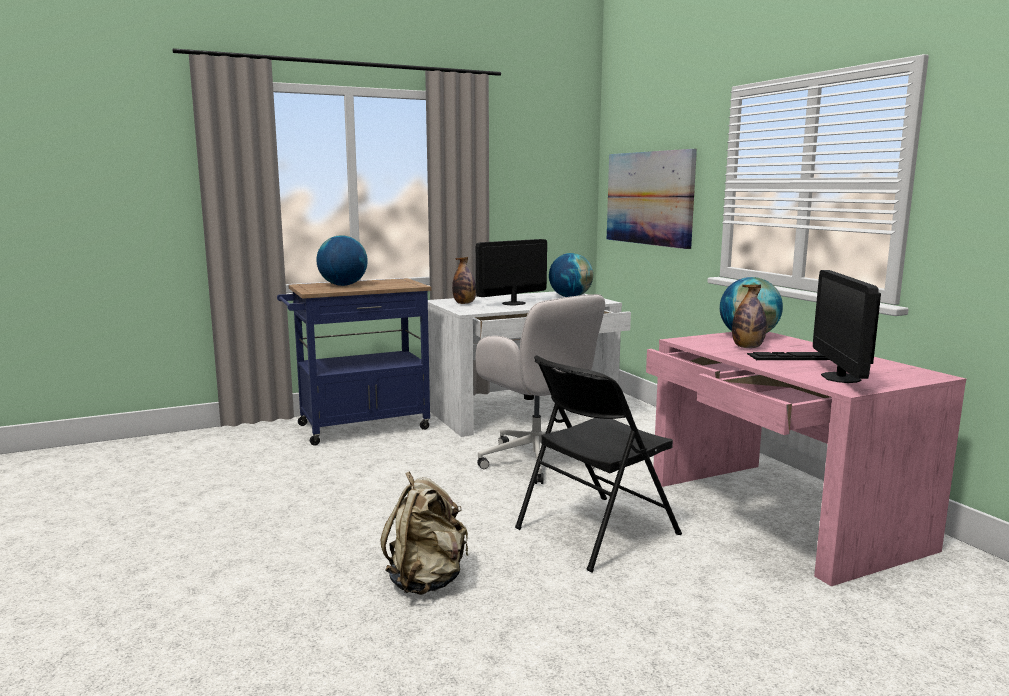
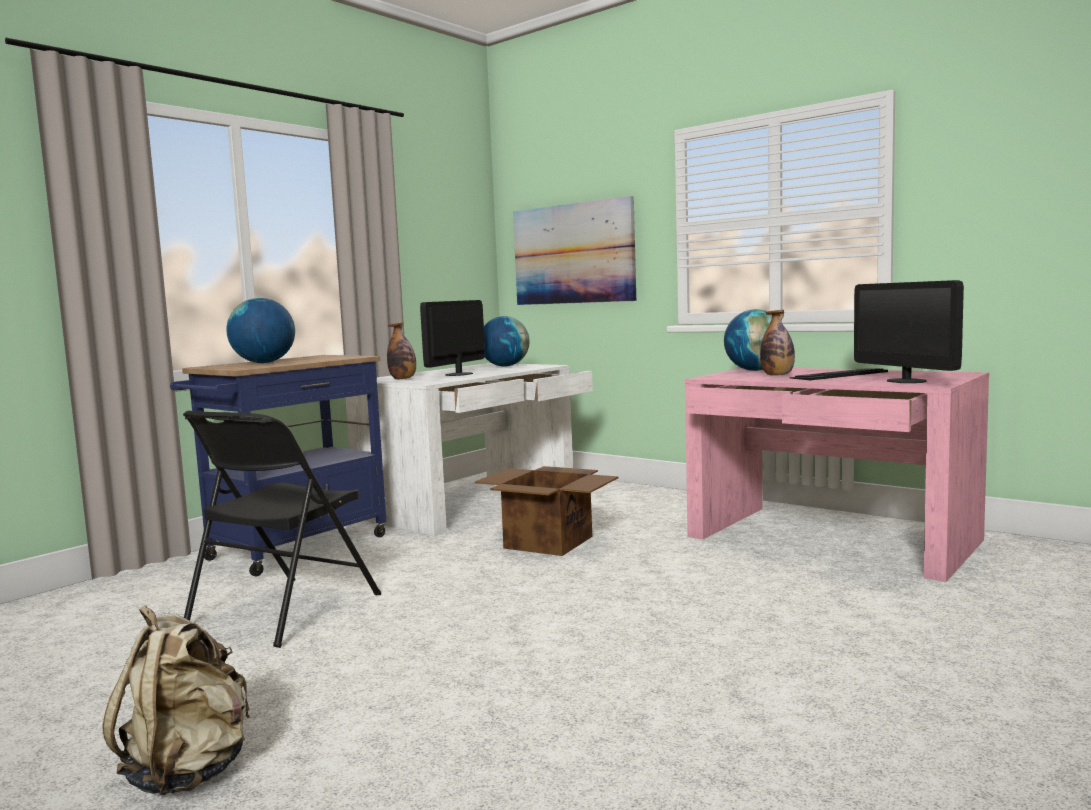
camera: 25 degrees left, 5 degrees down
(427, 581) = (587, 670): beige backpack -> beige backpack (189, 771)
(535, 461) = (549, 542): white office chair -> cardboard box
(597, 531) = (696, 587): black chair -> black chair (284, 610)

